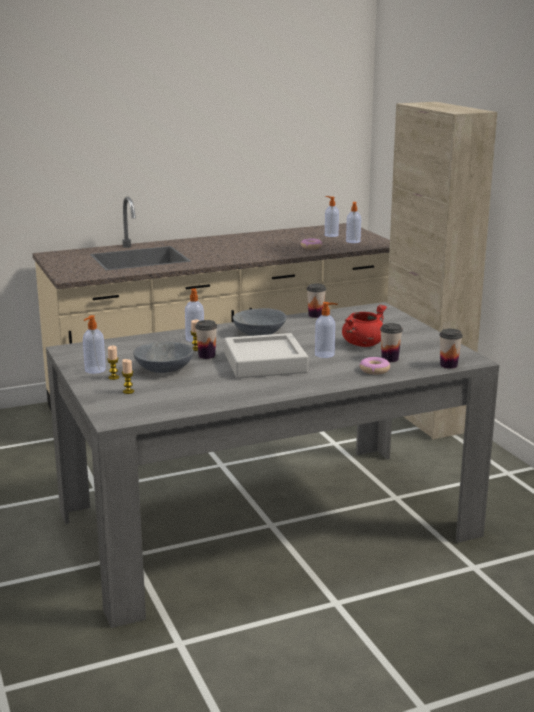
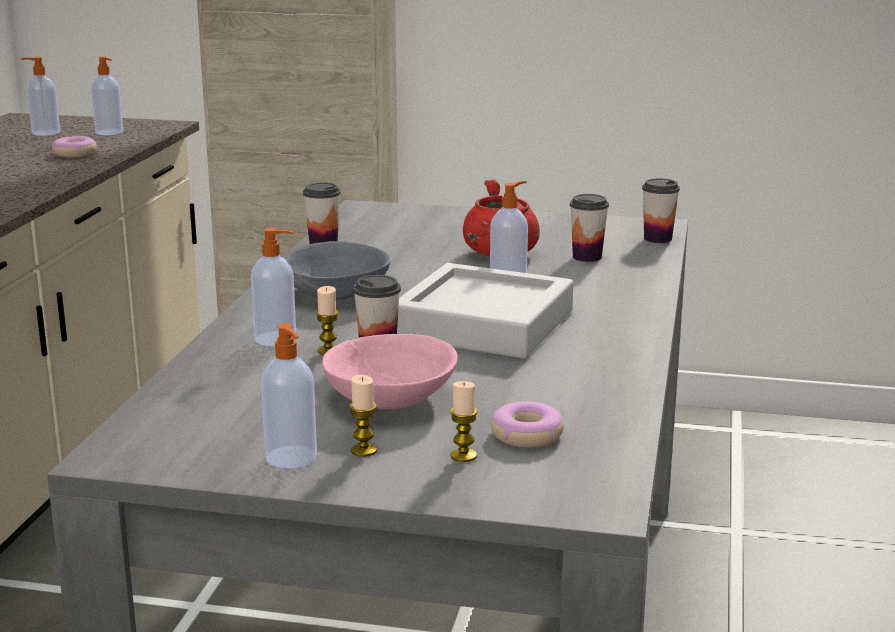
camera: 55 degrees left, 0 degrees up
(163, 369) = (391, 399): grey bowl -> pink bowl
(374, 370) = (619, 275): donut -> donut (526, 435)

